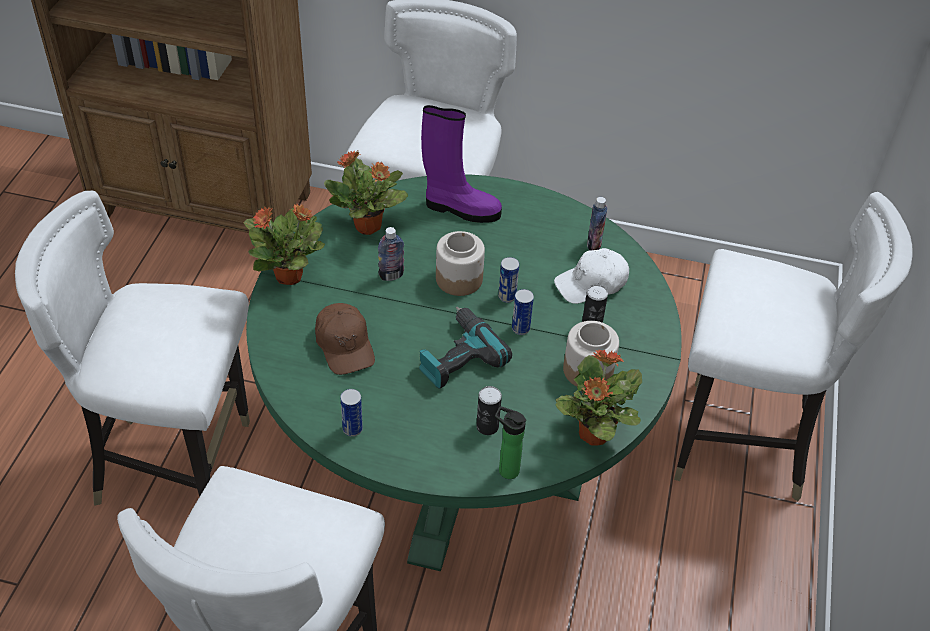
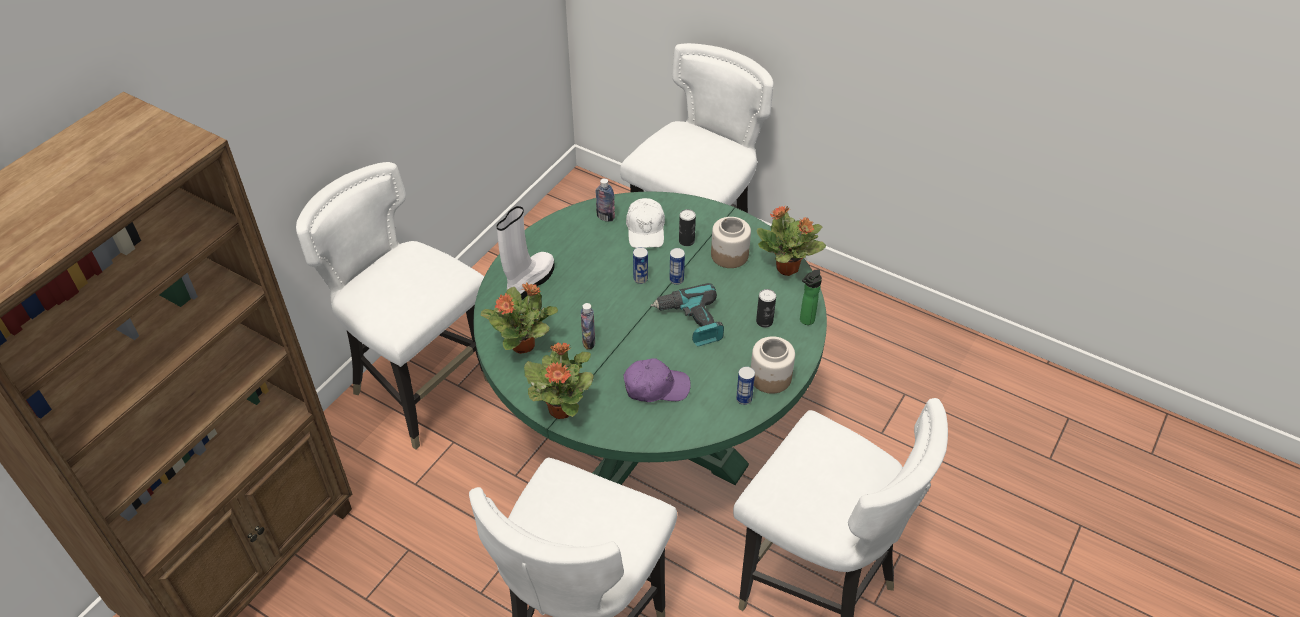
camera: 70 degrees left, 0 degrees up
(345, 345) = (655, 387): brown cap -> purple cap
(459, 278) = (610, 302): jar -> jar (770, 377)
(460, 209) = (529, 282): purple boot -> white boot

